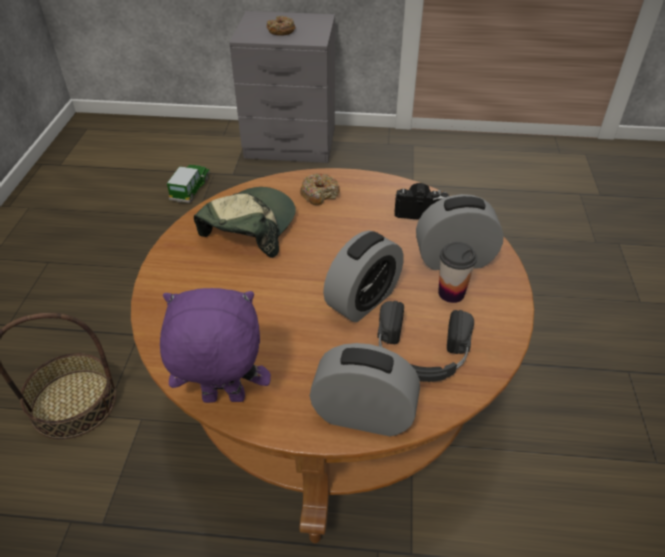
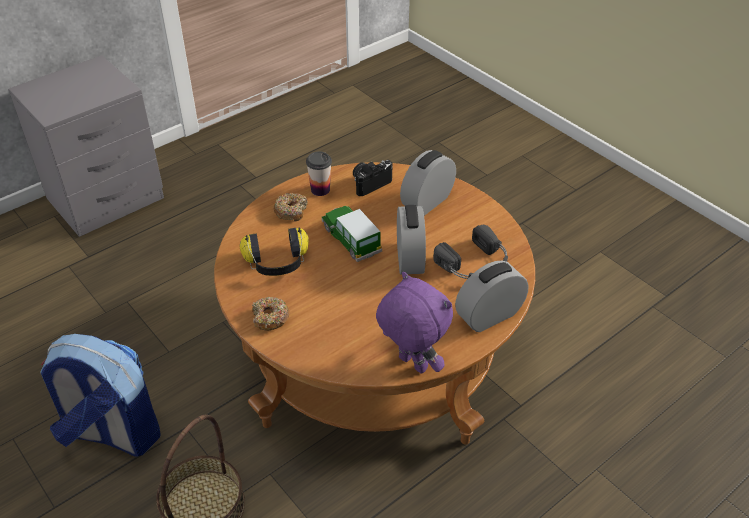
camera: 45 degrees left, 0 degrees up
(96, 302) = (111, 433): none -> backpack
(190, 189) = (64, 292): toy car -> toy car (351, 239)
(223, 400) = (411, 364): purple plush toy -> purple plush toy turned 90 degrees clockwise
(249, 228) = (277, 263): cap -> headphones
(281, 31) = (78, 93): donut -> donut (270, 318)
(451, 293) = (450, 222): cup -> cup (320, 190)

